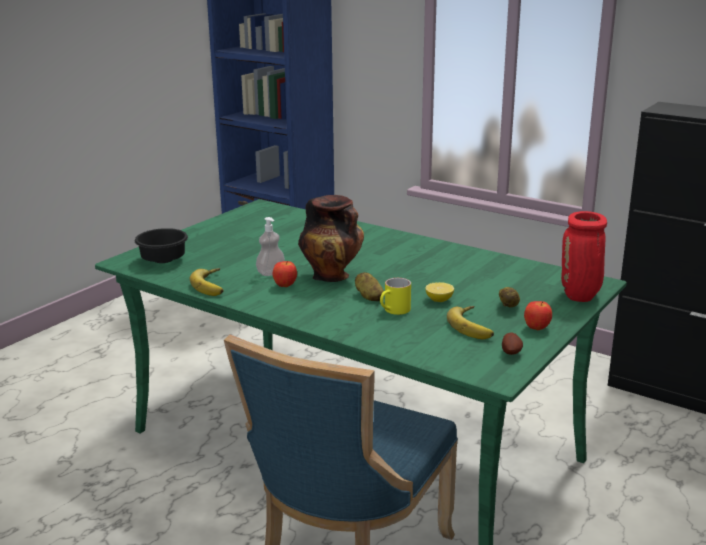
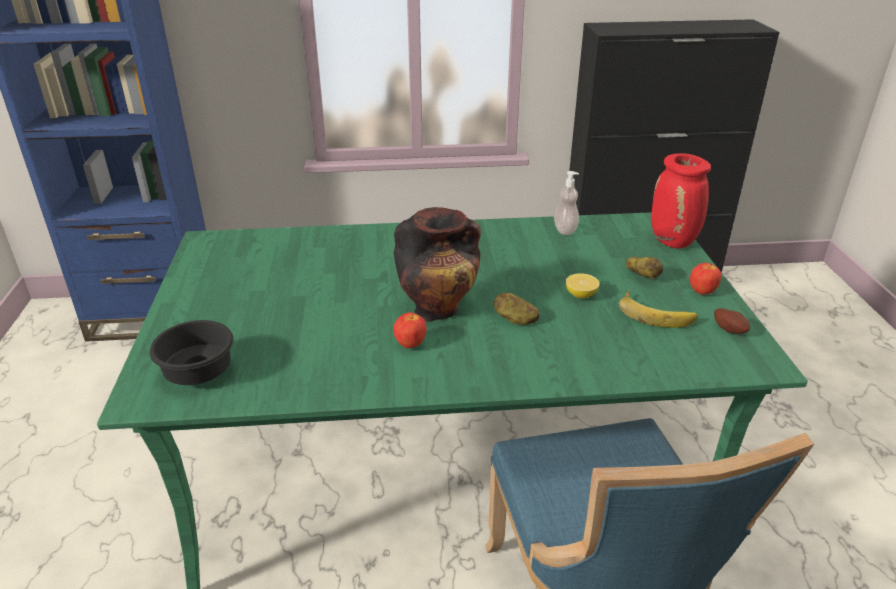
camera: 40 degrees left, 10 degrees up
(213, 285) = (326, 383): banana -> none
(270, 273) = (365, 333): soap dispenser -> soap dispenser (565, 230)
(394, 311) = (566, 327): yellow mug -> none

